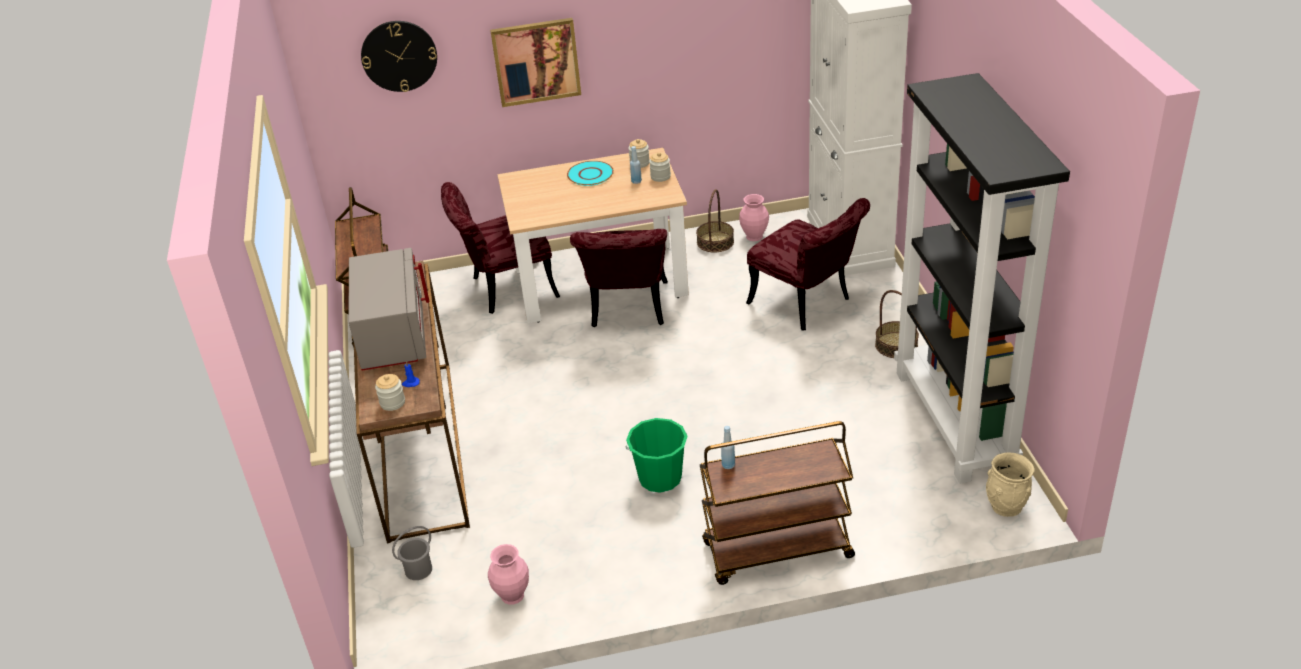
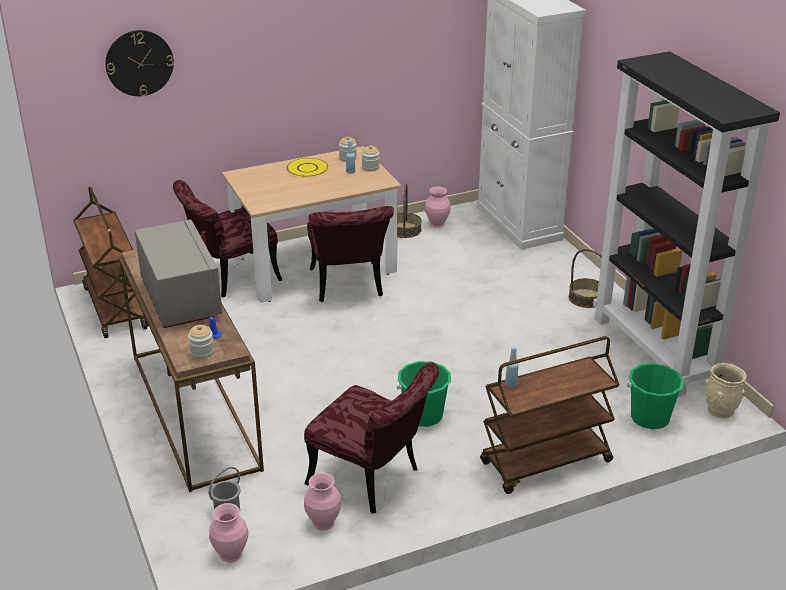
camera: 15 degrees left, 5 degrees down
(406, 621) = (230, 555): none -> pink vase
(536, 61) = (258, 69): picture -> none
(590, 174) = (307, 168): turquoise plate -> yellow plate
(807, 305) = (501, 273): red chair -> red chair (373, 480)
(918, 507) = (650, 418): none -> green bucket

